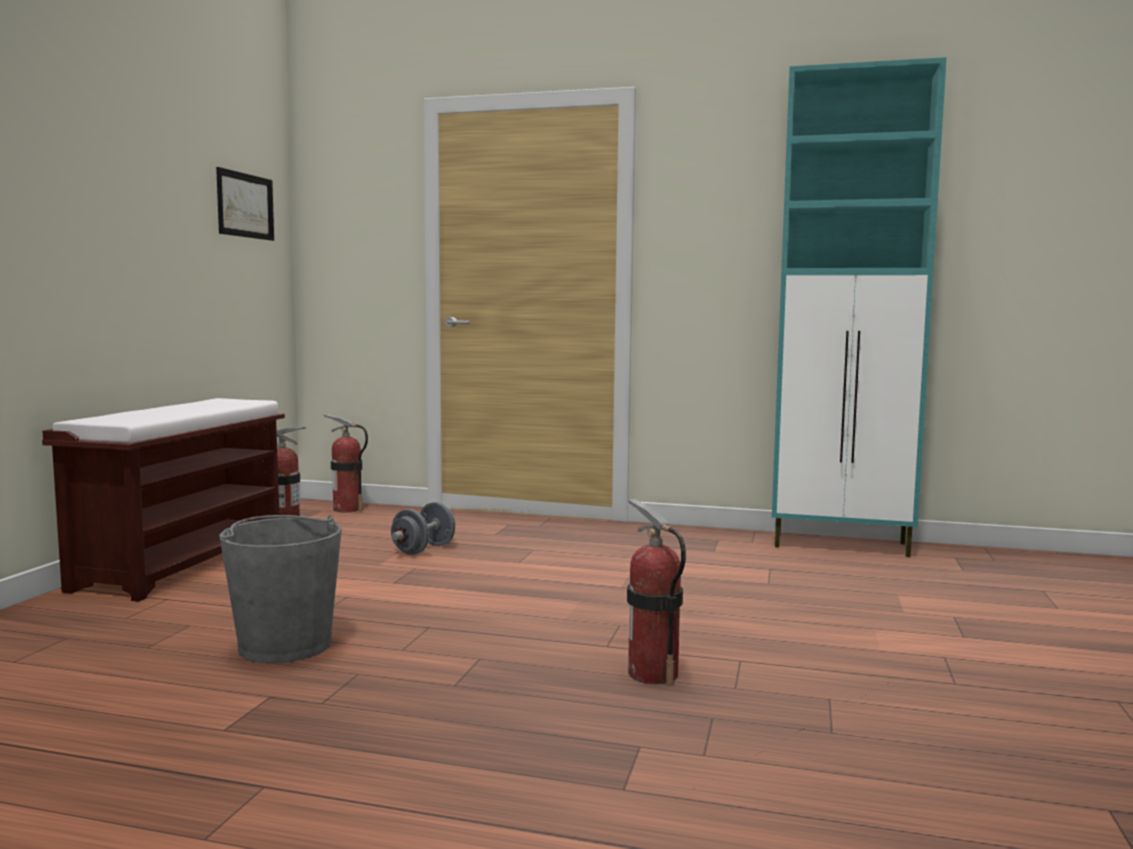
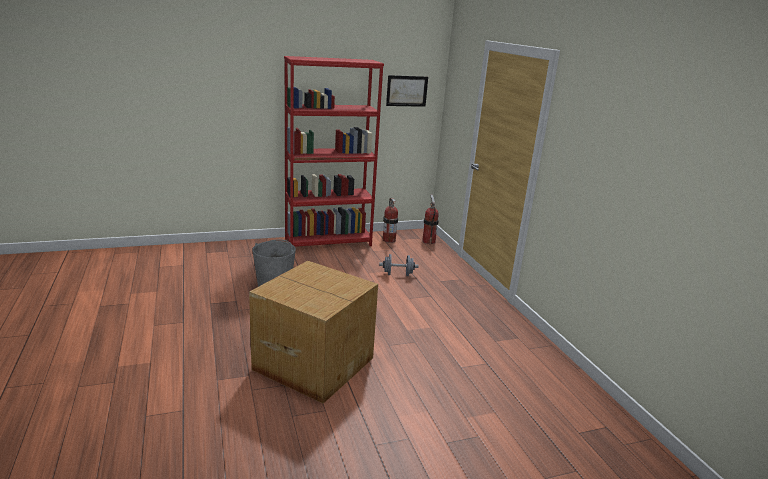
camera: 55 degrees right, 15 degrees up
(184, 562) = (328, 242): brown bench -> red bookcase
(653, 674) = (313, 362): fire extinguisher -> cardboard box
(842, 545) = (568, 379): turquoise cabinet -> none

